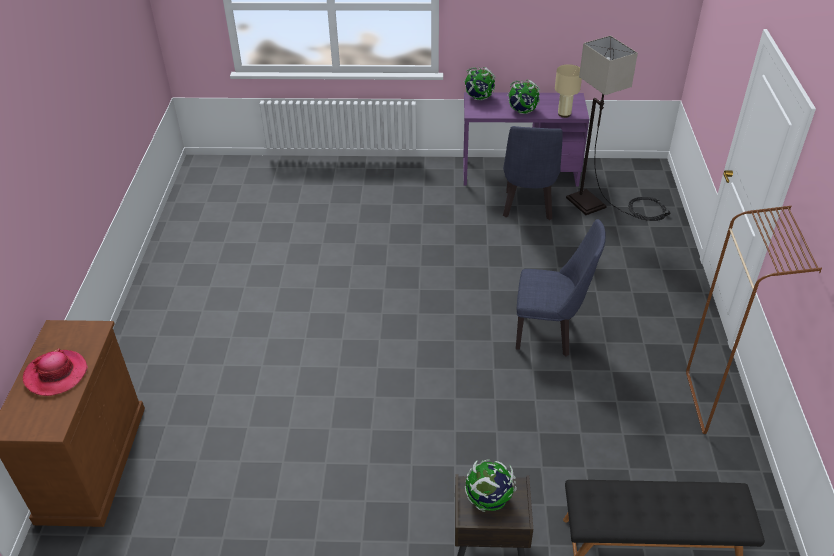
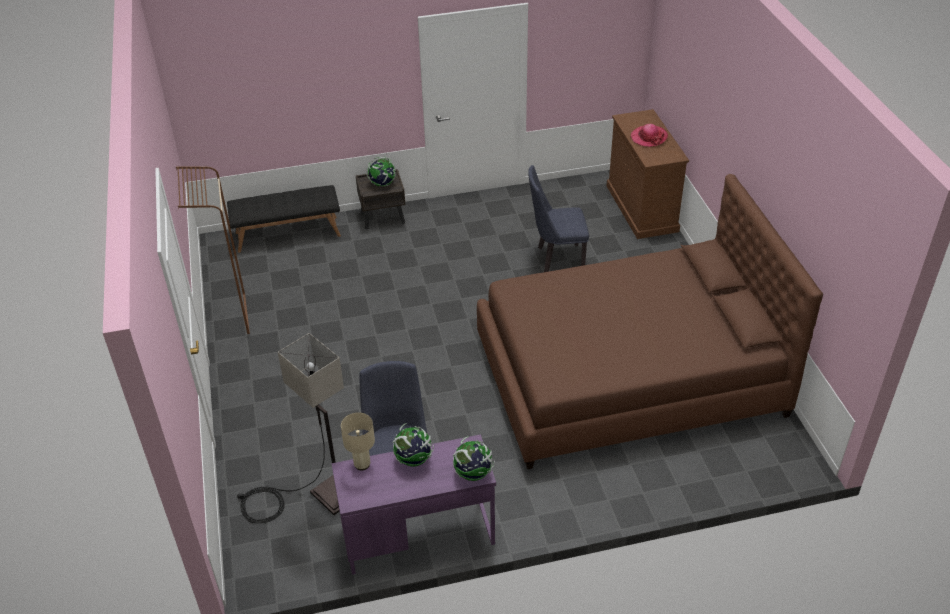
camera: 165 degrees right, 0 degrees up
(284, 248) = (629, 375): none -> brown bed
(550, 334) = (359, 344): blue chair -> blue chair (556, 259)

